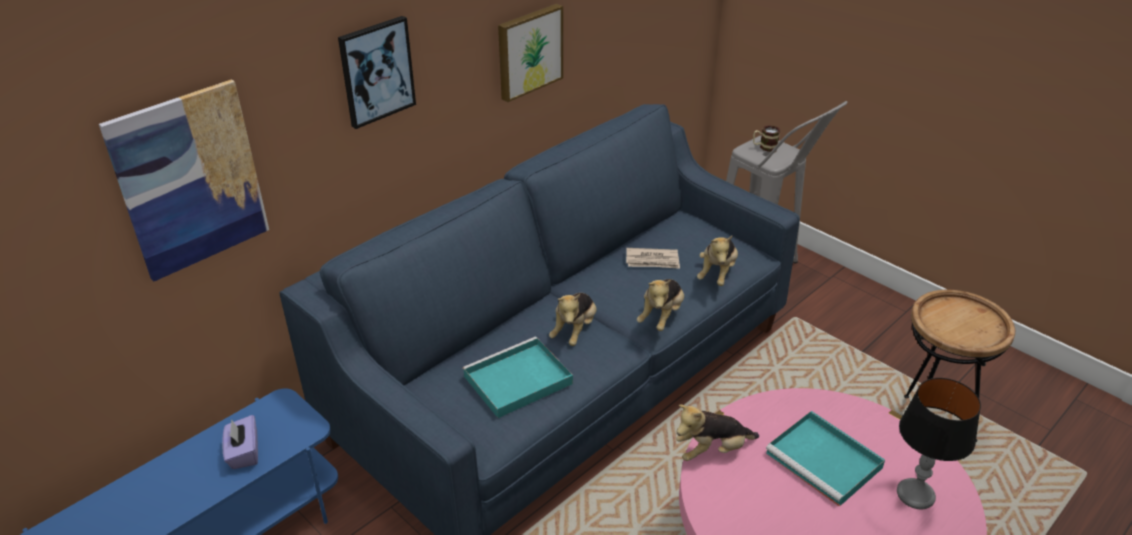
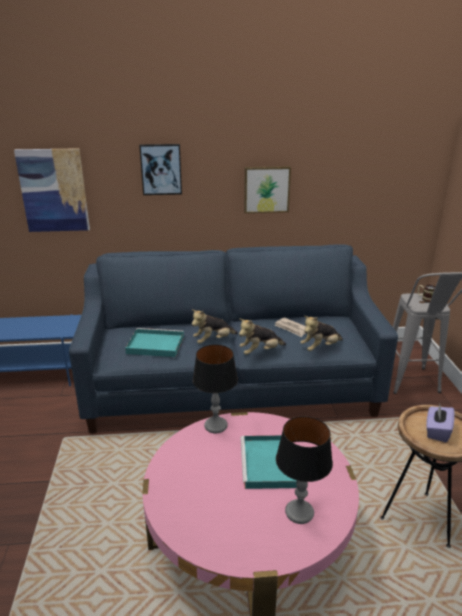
camera: 40 degrees right, 10 degrees down
(244, 453) = (41, 328): purple tissue box -> purple tissue box (437, 431)
(712, 450) = (216, 426): plush toy -> table lamp

